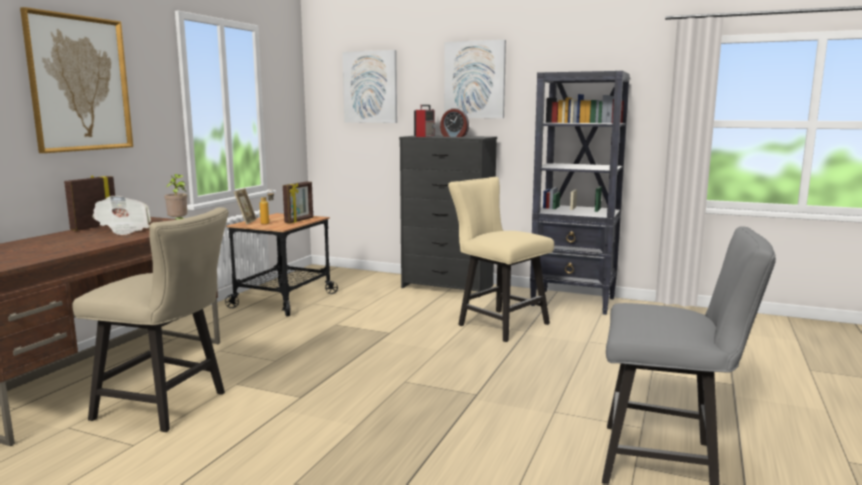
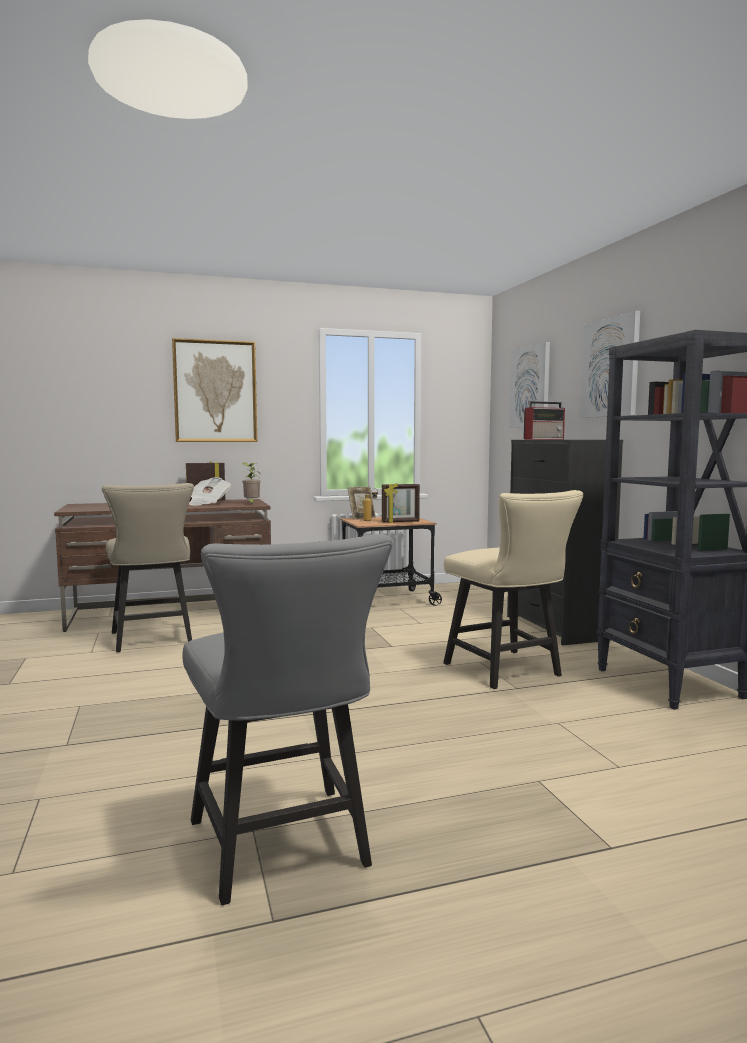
camera: 50 degrees right, 5 degrees down
(454, 136) = (568, 439): alarm clock -> none
(497, 323) = (508, 672): beige chair -> beige chair turned 150 degrees clockwise

